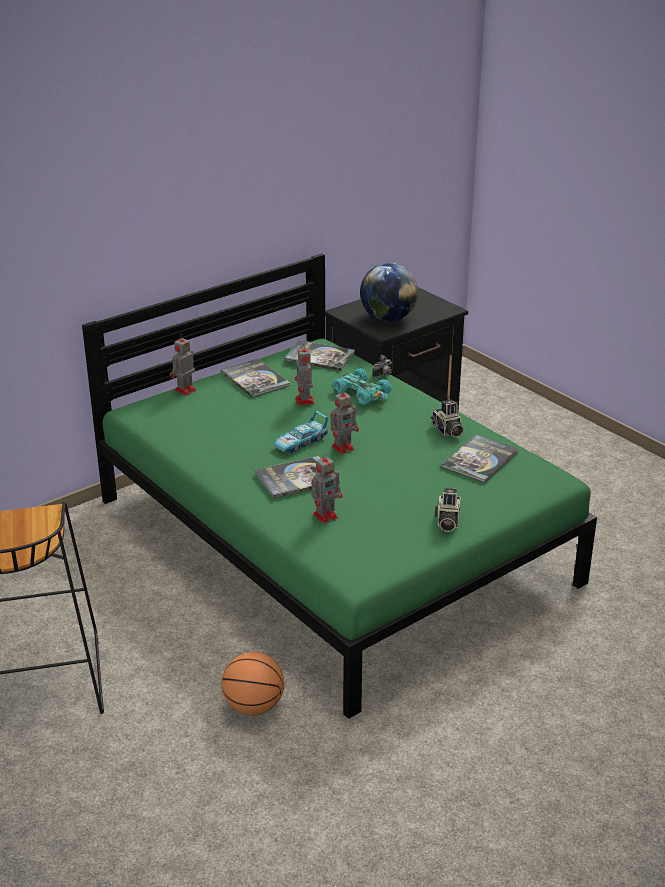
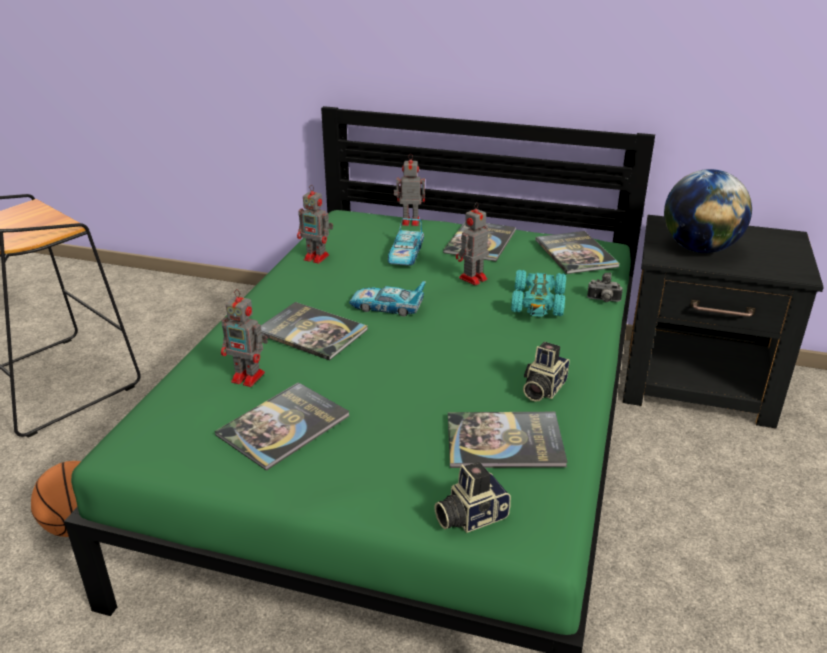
camera: 55 degrees right, 0 degrees up
(234, 411) = (405, 254): none -> toy car
(344, 447) = (409, 335): toy robot -> toy robot (317, 257)
(392, 519) = (283, 426): none -> book
(447, 522) = (315, 472): camera -> camera (470, 516)

